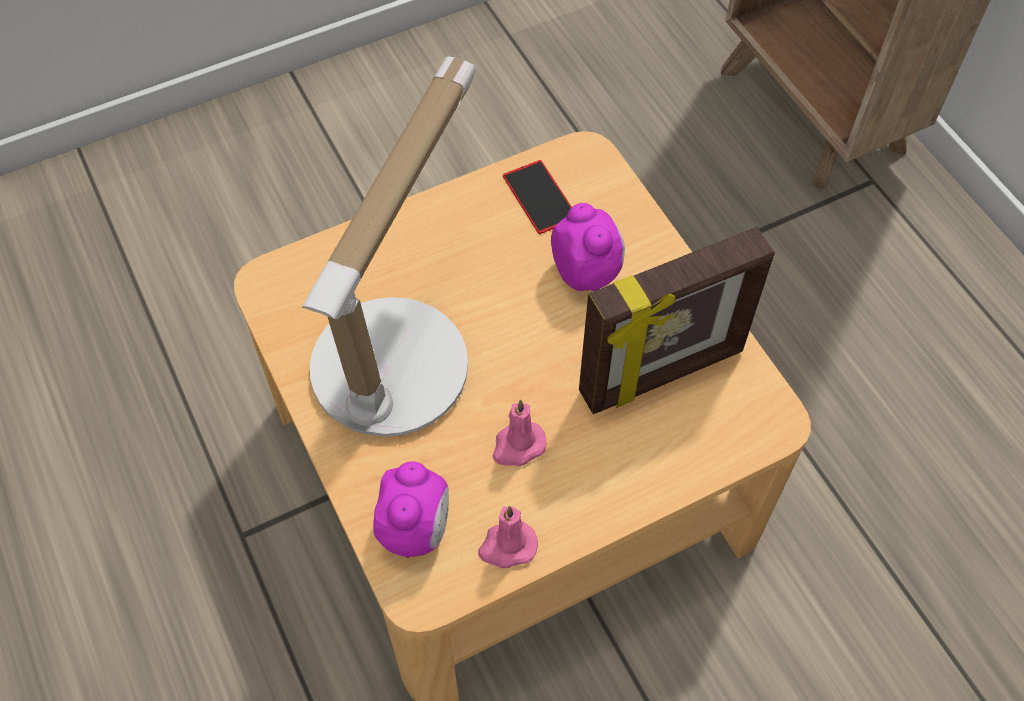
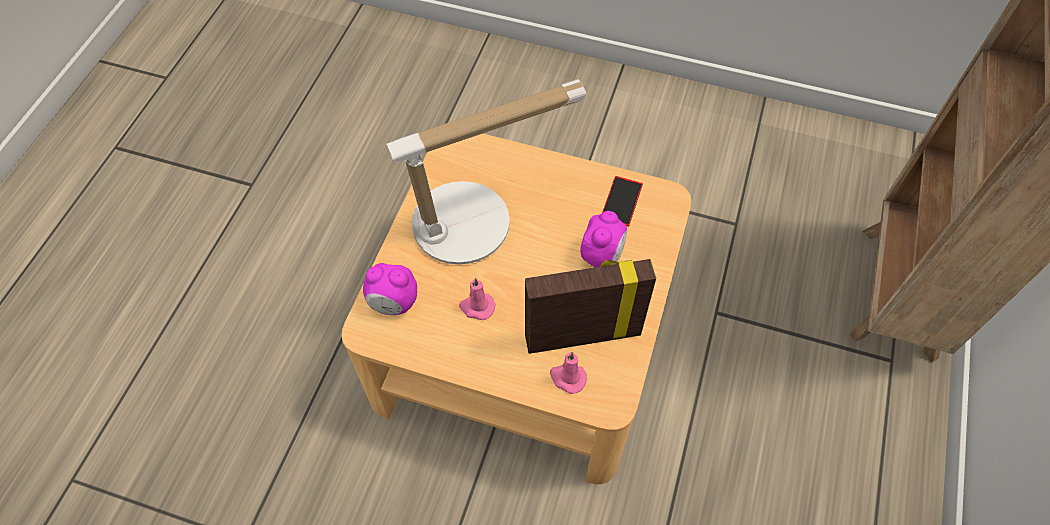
camera: 45 degrees right, 0 degrees up
(416, 529) = (393, 303): alarm clock -> alarm clock turned 45 degrees clockwise
(507, 546) = (421, 346): pink candle -> pink candle (567, 378)
(662, 374) = (582, 334): picture frame -> picture frame turned 150 degrees clockwise

